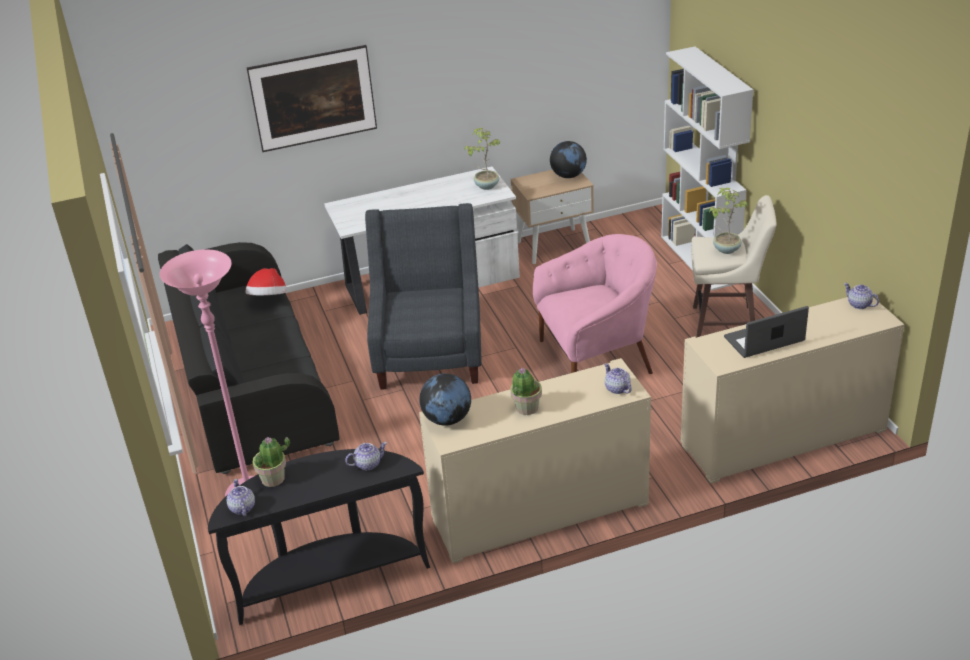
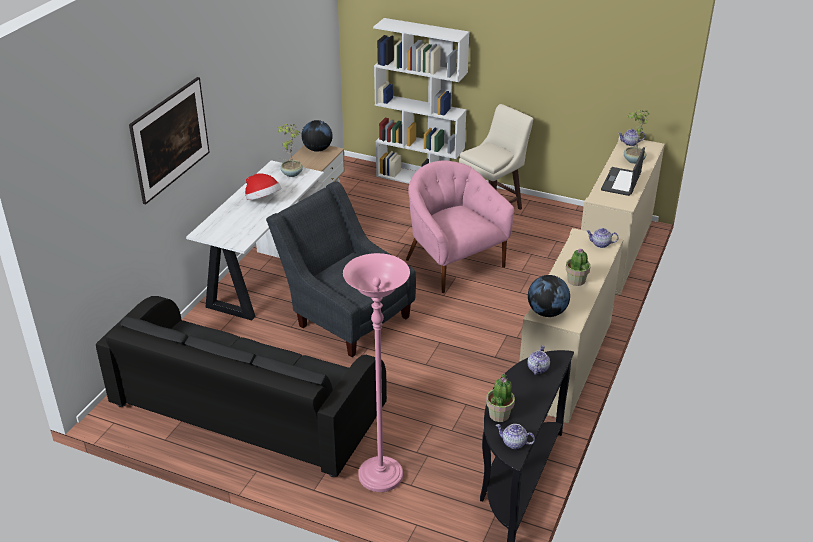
camera: 50 degrees left, 0 degrees up
(268, 298) = (201, 335): hat -> hat (263, 200)
(596, 357) = (453, 263): pink armchair -> pink armchair turned 60 degrees counterclockwise
(726, 249) = (493, 151): potted plant -> potted plant (633, 160)

